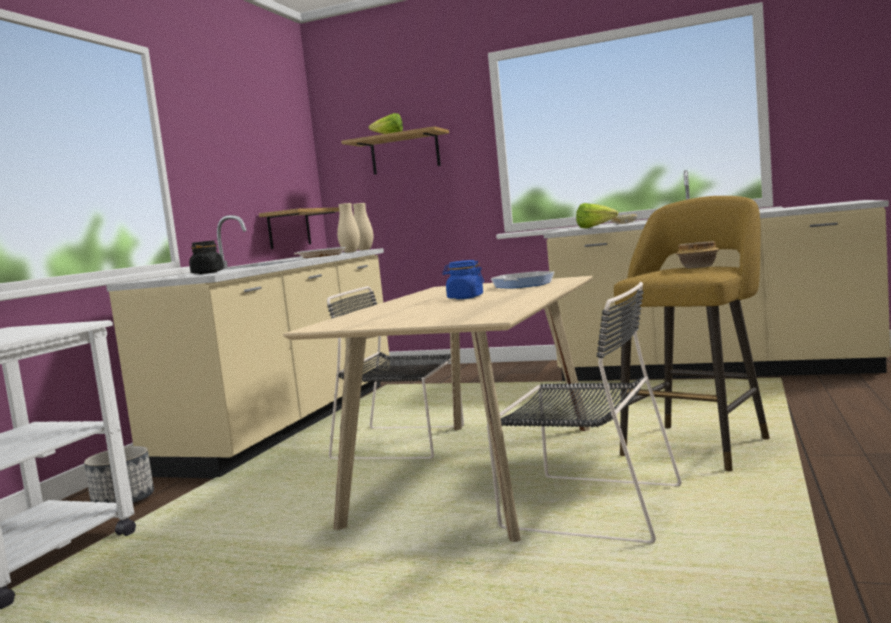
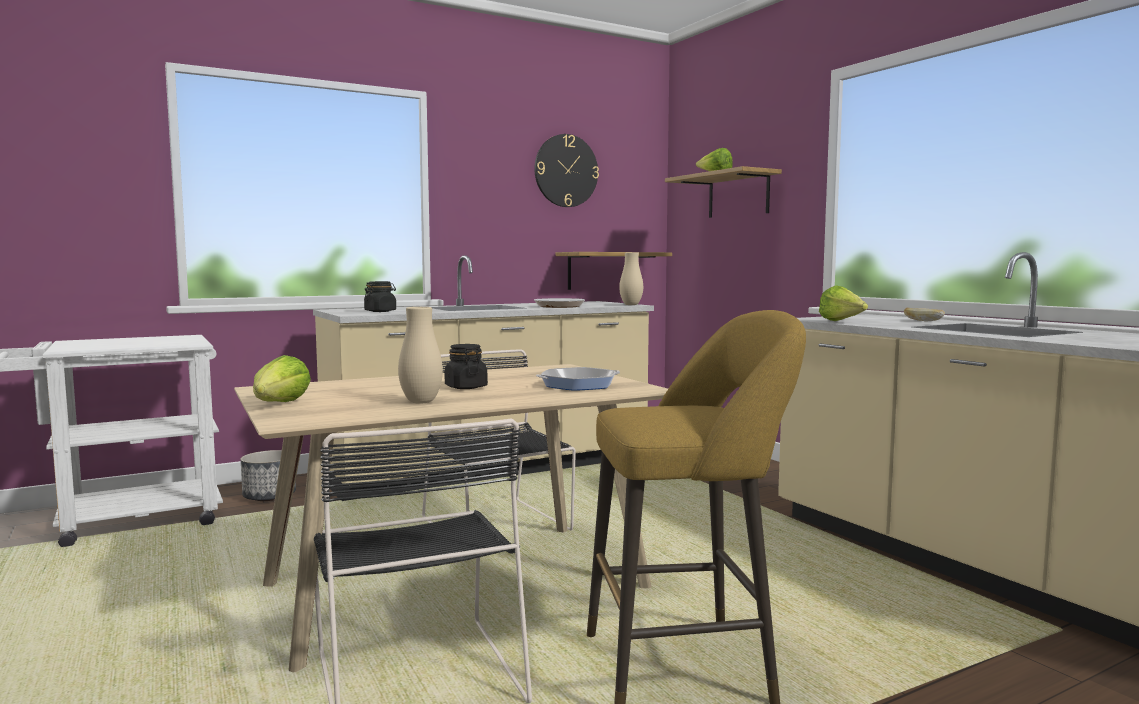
camera: 40 degrees right, 0 degrees up
(254, 134) = (566, 171): none -> wall clock
(350, 252) = (601, 306): beige vase -> beige vase (421, 402)
(413, 322) = (280, 405): none -> lettuce
(465, 298) = (465, 387): blue jar -> black jar
(698, 267) = (696, 415): bowl -> none

